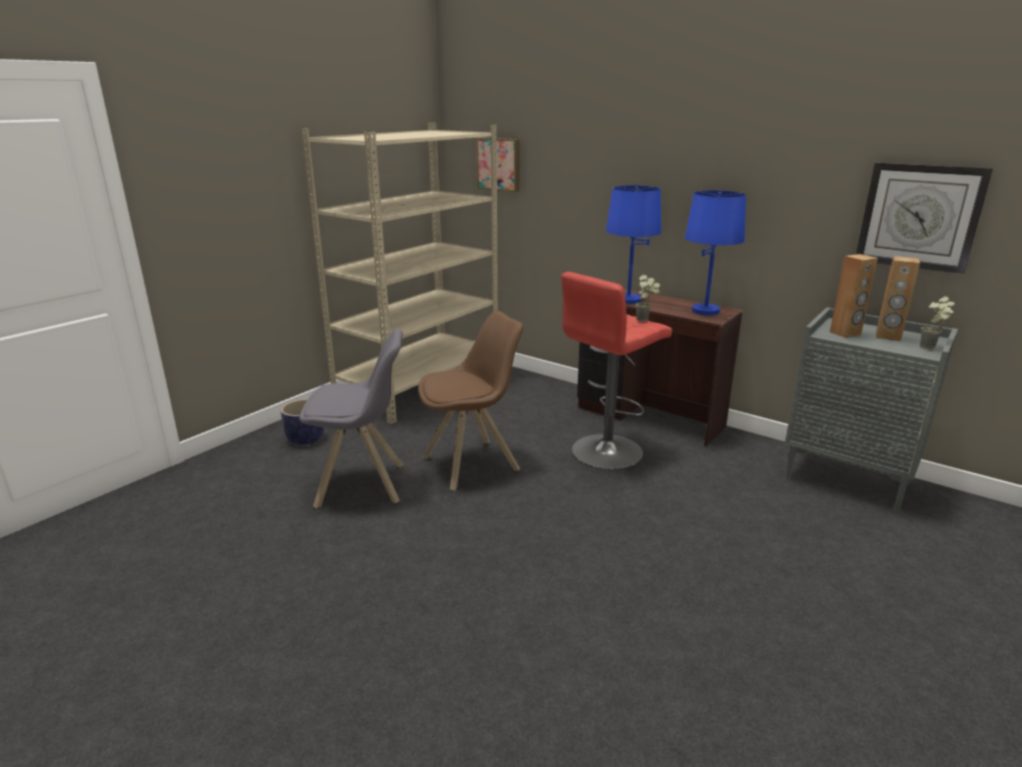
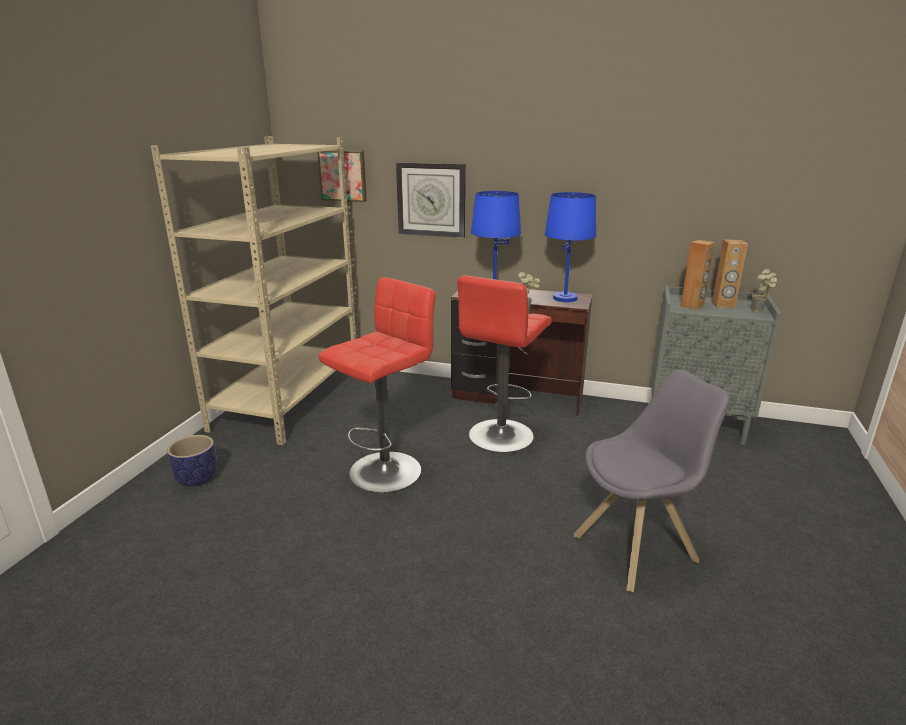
camera: 20 degrees left, 0 degrees up
(361, 485) = (287, 516): grey chair -> grey chair (636, 548)
(471, 464) = (386, 471): brown chair -> red stool
(919, 216) = (734, 206): wall clock -> wall clock (431, 199)

